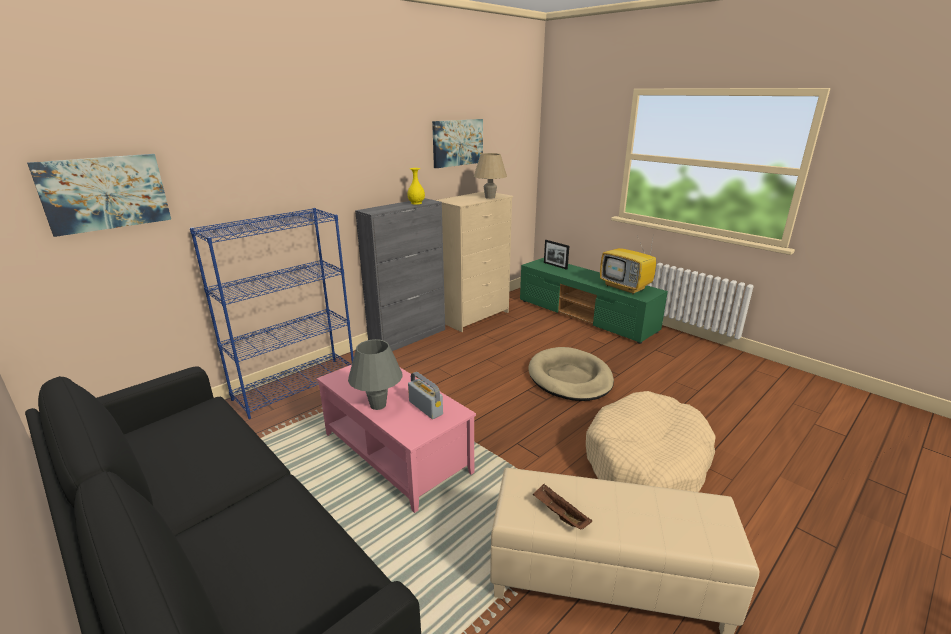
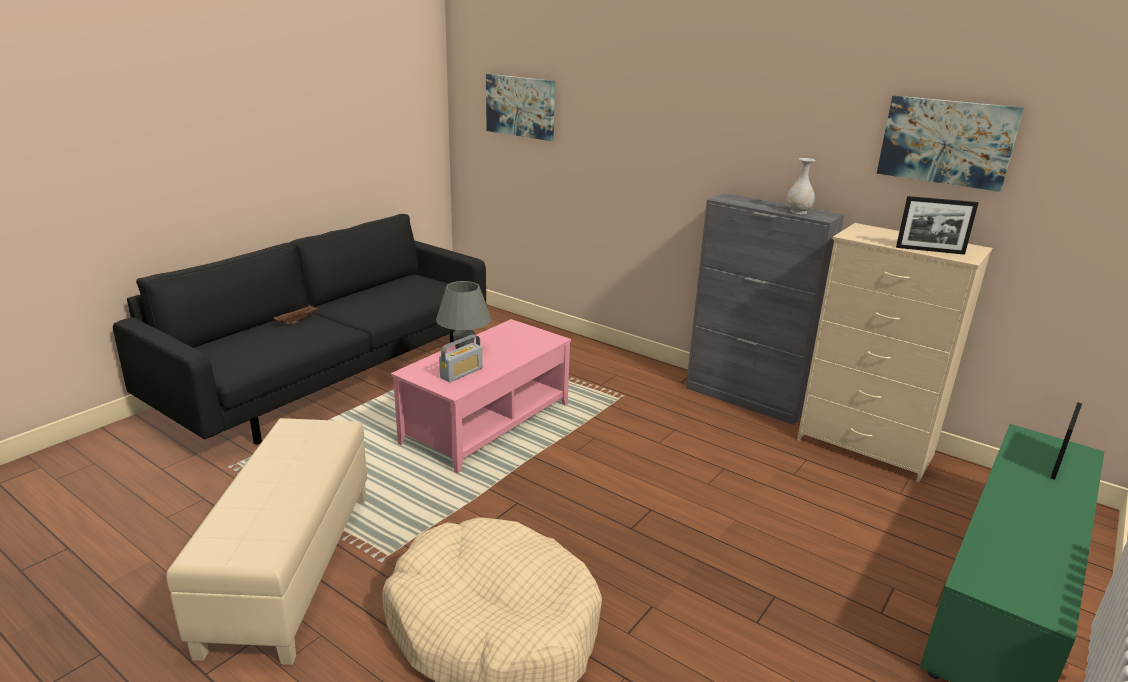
camera: 80 degrees right, 0 degrees up
(296, 386) = (590, 352): blue bookcase -> none
(416, 203) = (798, 212): yellow vase -> white vase
(490, 197) = (930, 250): beige table lamp -> picture frame
(559, 515) = (282, 448): brown tray -> brown tray (297, 320)
(570, 378) = (709, 555): beige dog bed -> none
(626, 288) = (1017, 561): television -> none

